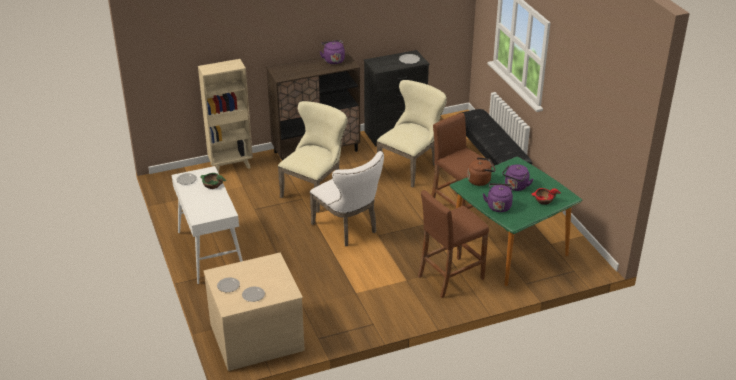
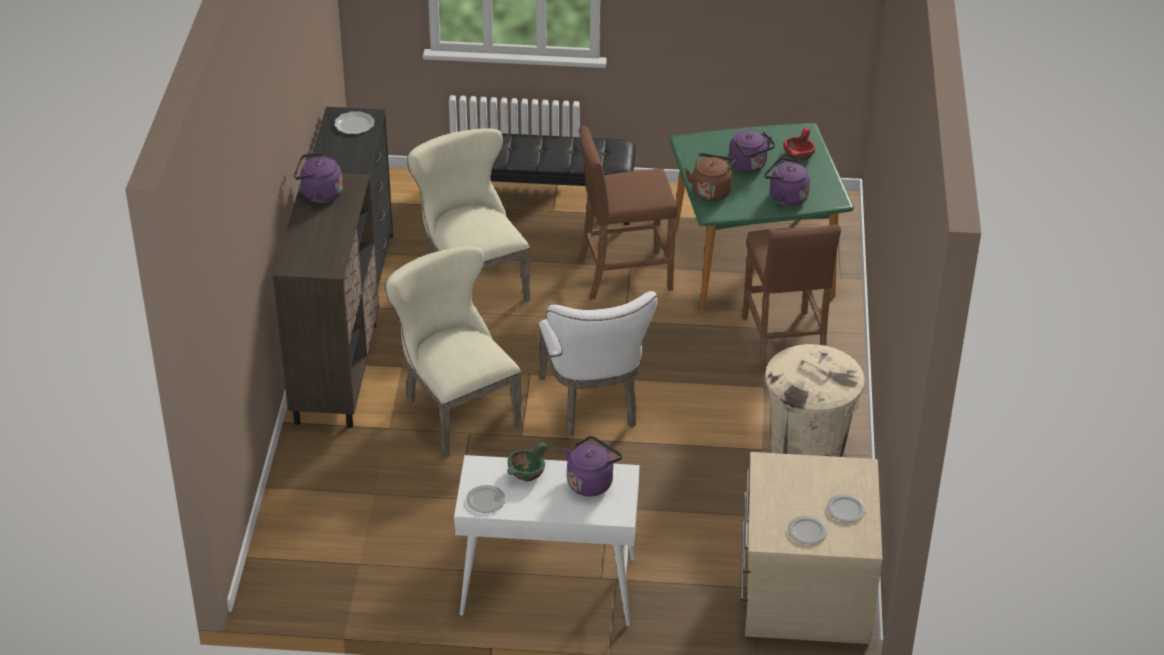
camera: 65 degrees left, 5 degrees up
(216, 205) = (591, 482): none -> purple kettle
(231, 166) = (296, 492): beige bookcase -> none
(348, 229) = (593, 406): white chair -> white chair turned 90 degrees clockwise
(364, 309) = (806, 452): none -> beige trash can

